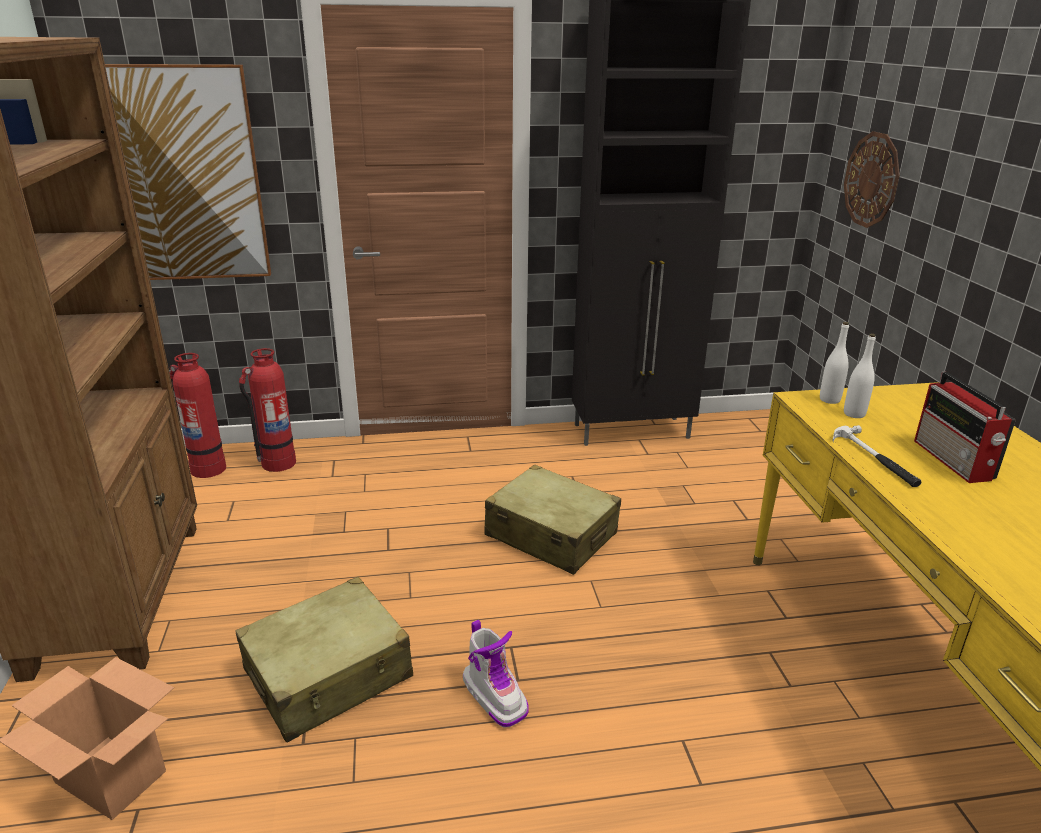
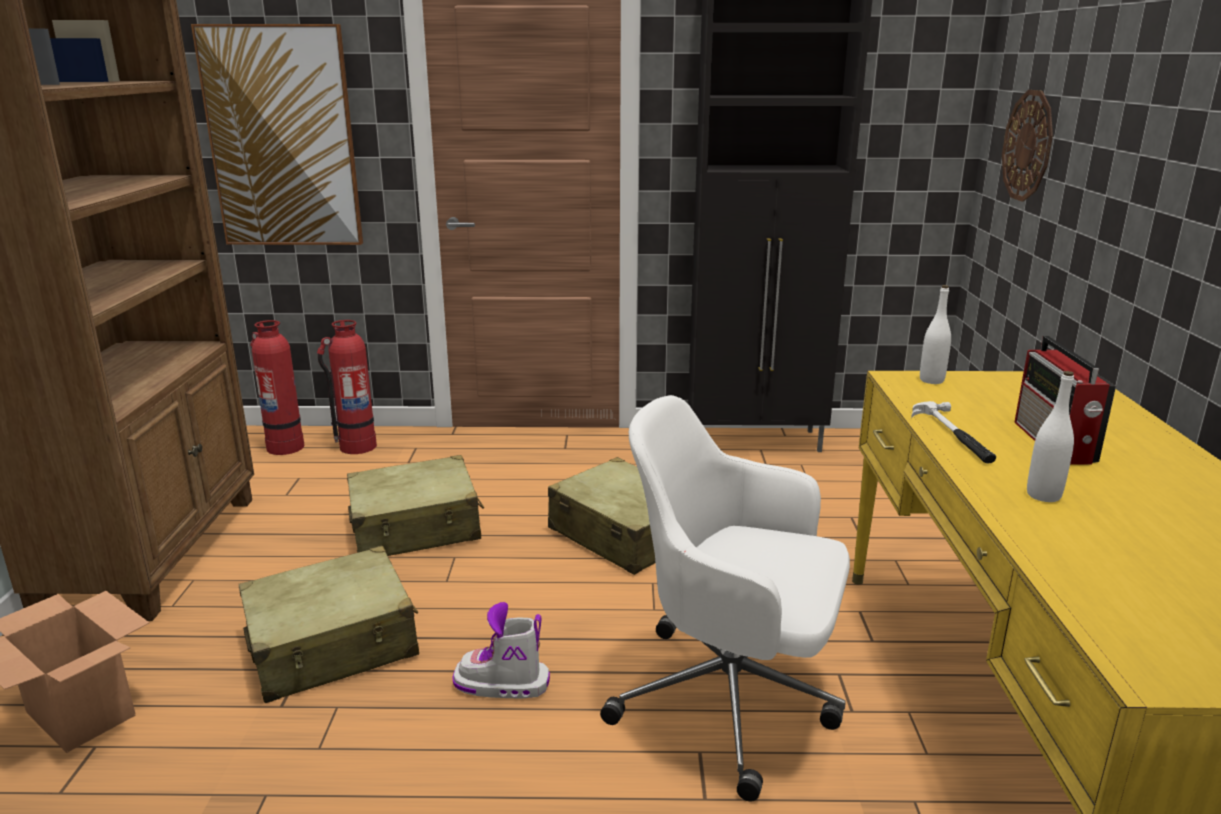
camera: 10 degrees right, 5 degrees down
(363, 545) = (416, 528): none -> beige suitcase
(495, 696) = (502, 684): boot -> boot turned 120 degrees clockwise
(693, 688) = (731, 701): none -> white office chair
(854, 414) = (954, 394): white bottle -> white bottle (1043, 495)

